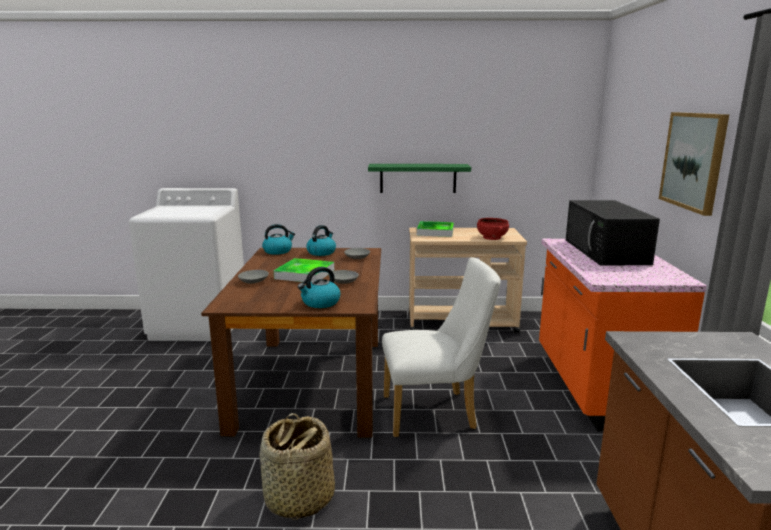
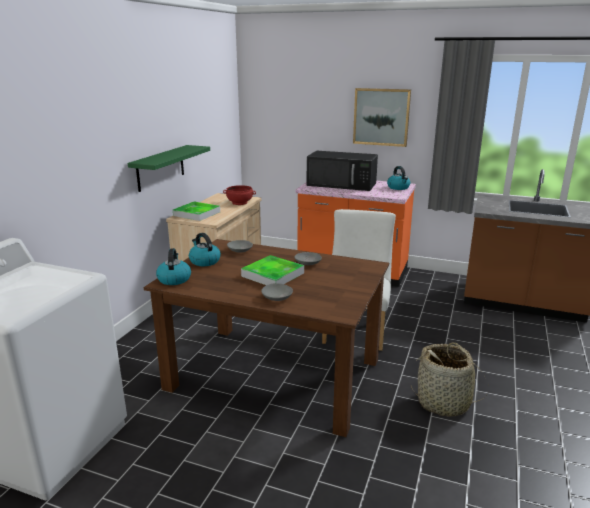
camera: 70 degrees left, 5 degrees up
(320, 303) = (357, 276): kettle -> kettle (398, 187)

